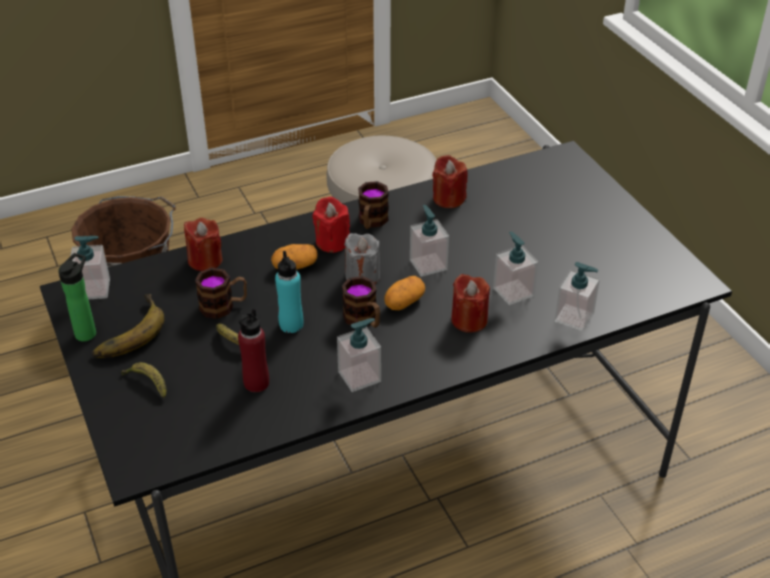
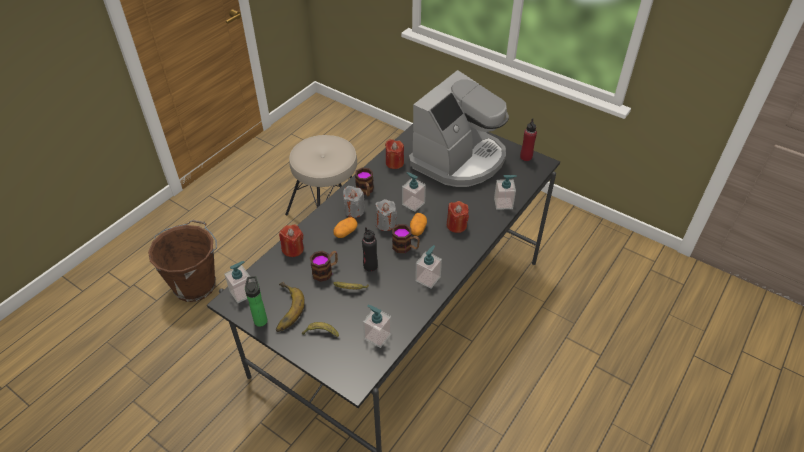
camera: 30 degrees left, 5 degrees up
(256, 383) = (379, 306): red bottle -> red bottle (526, 157)
(291, 325) = (370, 266): turquoise bottle -> black bottle
(332, 242) = (354, 210): red candle -> grey candle
(513, 292) = (465, 201): soap dispenser -> soap dispenser (377, 336)
(556, 228) = (459, 159): none -> coffee machine

